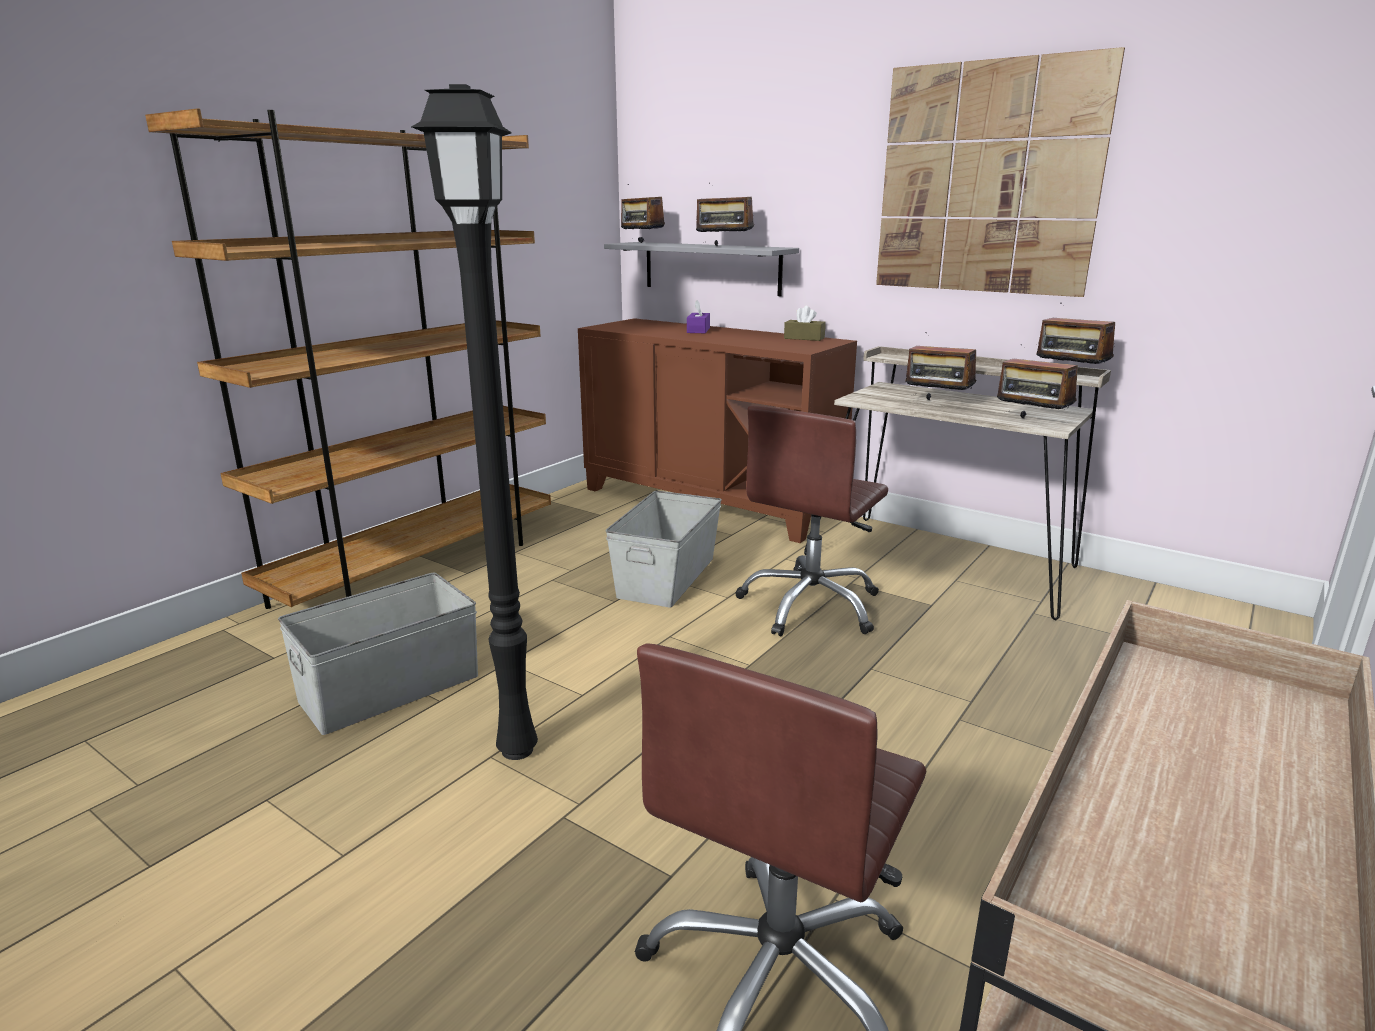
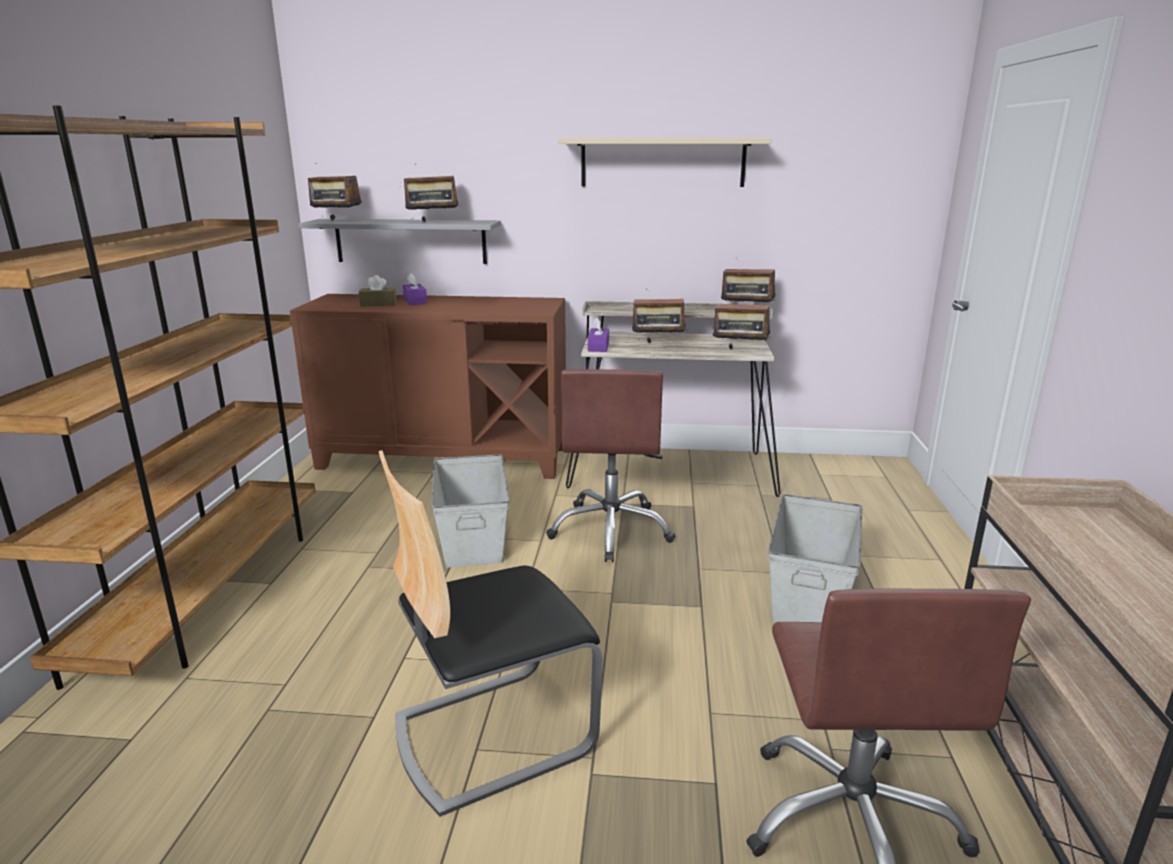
camera: 30 degrees left, 0 degrees up
(391, 688) = (310, 723): grey storage box -> grey storage box (811, 591)
(515, 748) = (492, 733): black floor lamp -> chair
(804, 338) = (520, 300): brown tissue box -> brown tissue box (378, 304)
(861, 397) = (598, 347): none -> purple tissue box
(987, 179) = (662, 162): picture -> beige shelf

